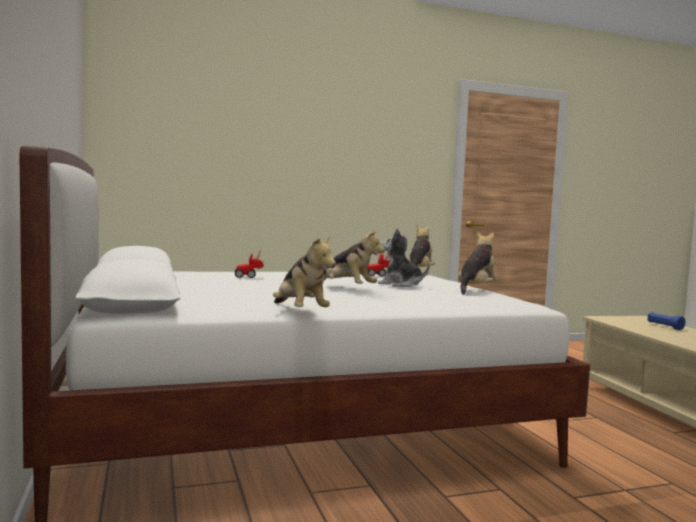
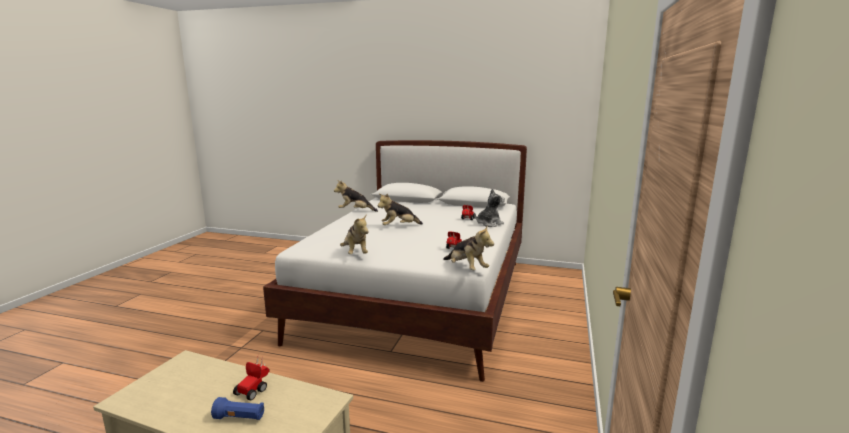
camera: 125 degrees right, 10 degrees up
(400, 285) = (402, 242): plush toy -> plush toy (489, 224)
(649, 330) = (254, 389): none -> toy car

